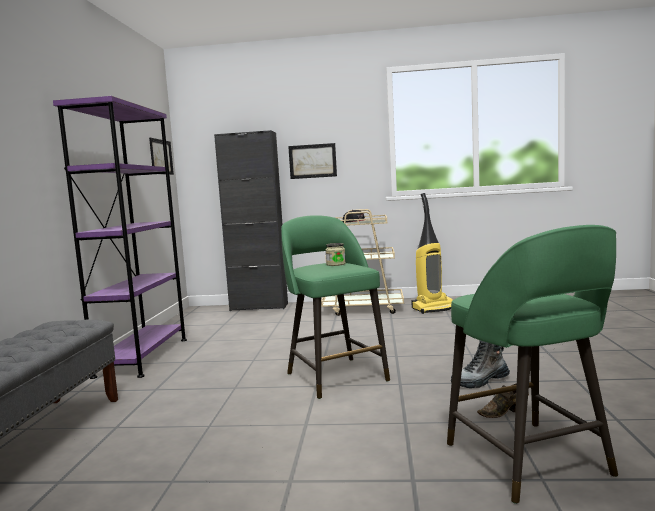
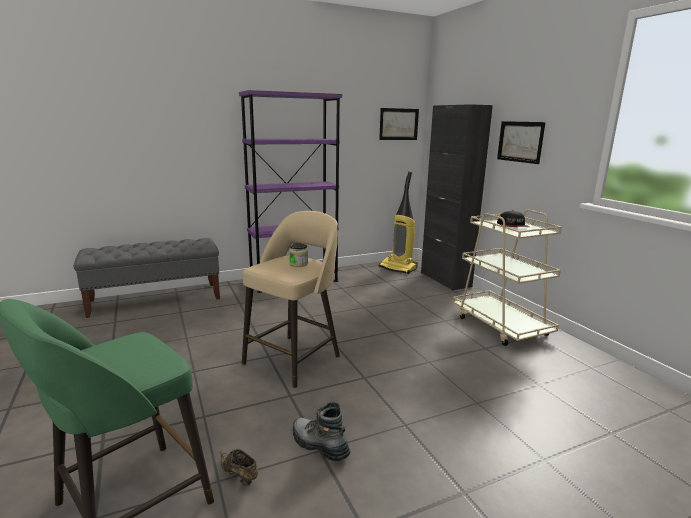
camera: 60 degrees right, 10 degrees up
(335, 376) = (294, 359): green stool -> beige stool
(435, 308) = (560, 367): vacuum cleaner -> vacuum cleaner (398, 268)

